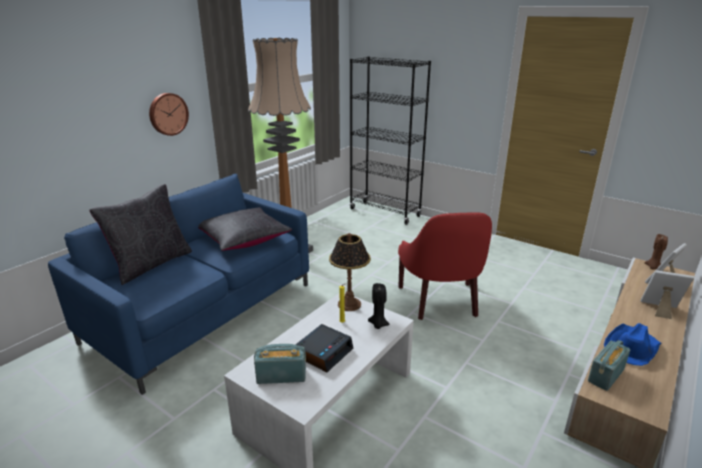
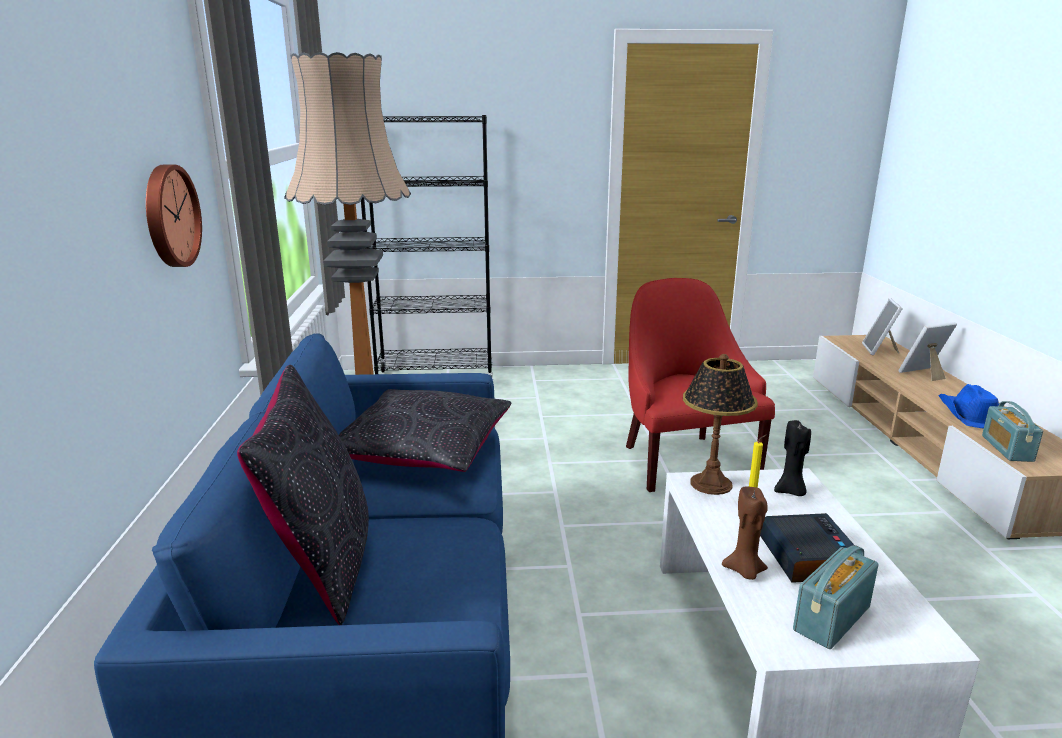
camera: 40 degrees left, 5 degrees down
(441, 301) = (684, 460): red armchair -> red armchair turned 150 degrees counterclockwise
(653, 267) = (849, 339): brown candle -> brown candle (744, 571)

